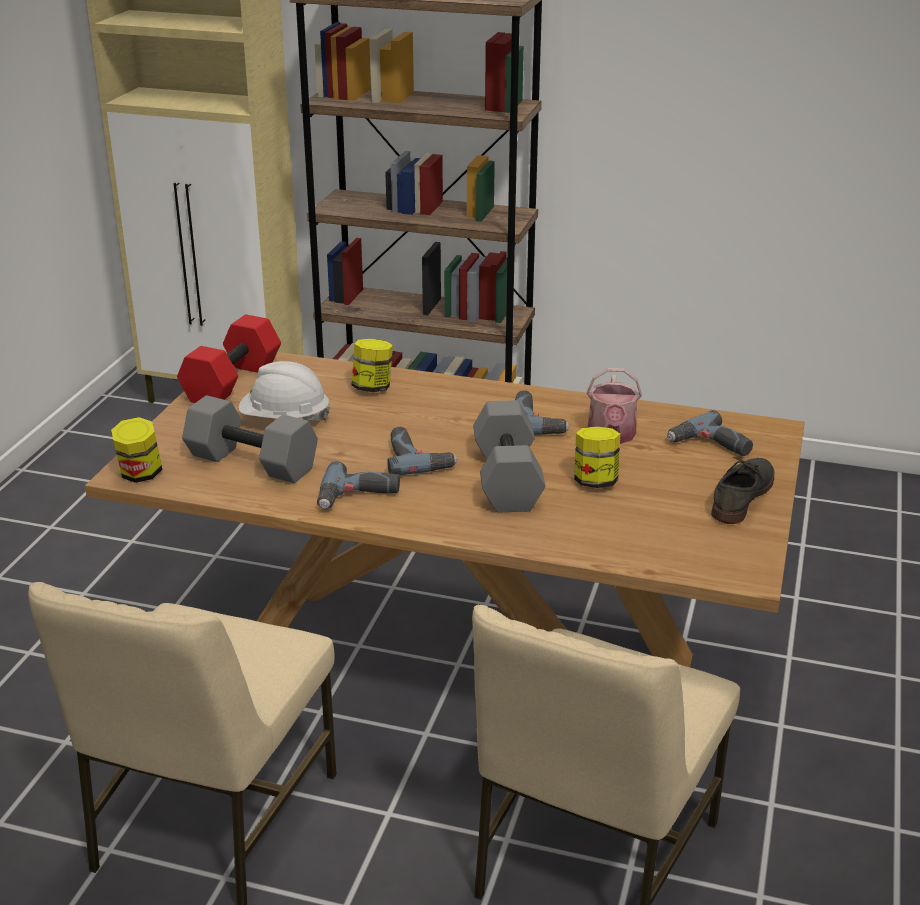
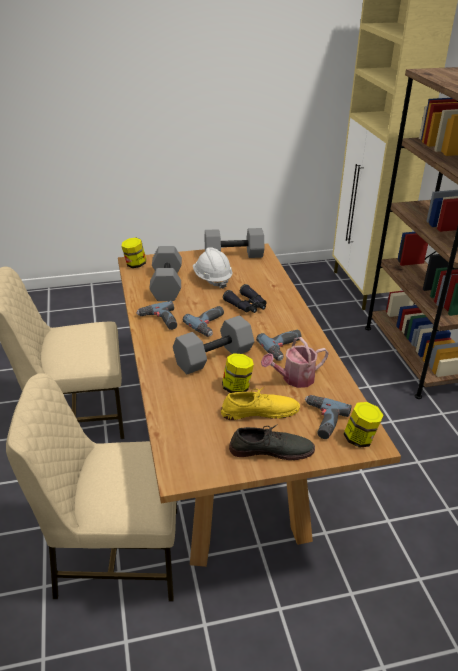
camera: 60 degrees right, 5 degrees up
(233, 382) = (233, 255): red dumbbell -> grey dumbbell
(373, 388) = (267, 290): jar -> jar (360, 439)
(398, 415) = (247, 305): none -> black binoculars
(659, 480) = (260, 411): none -> yellow shoe

